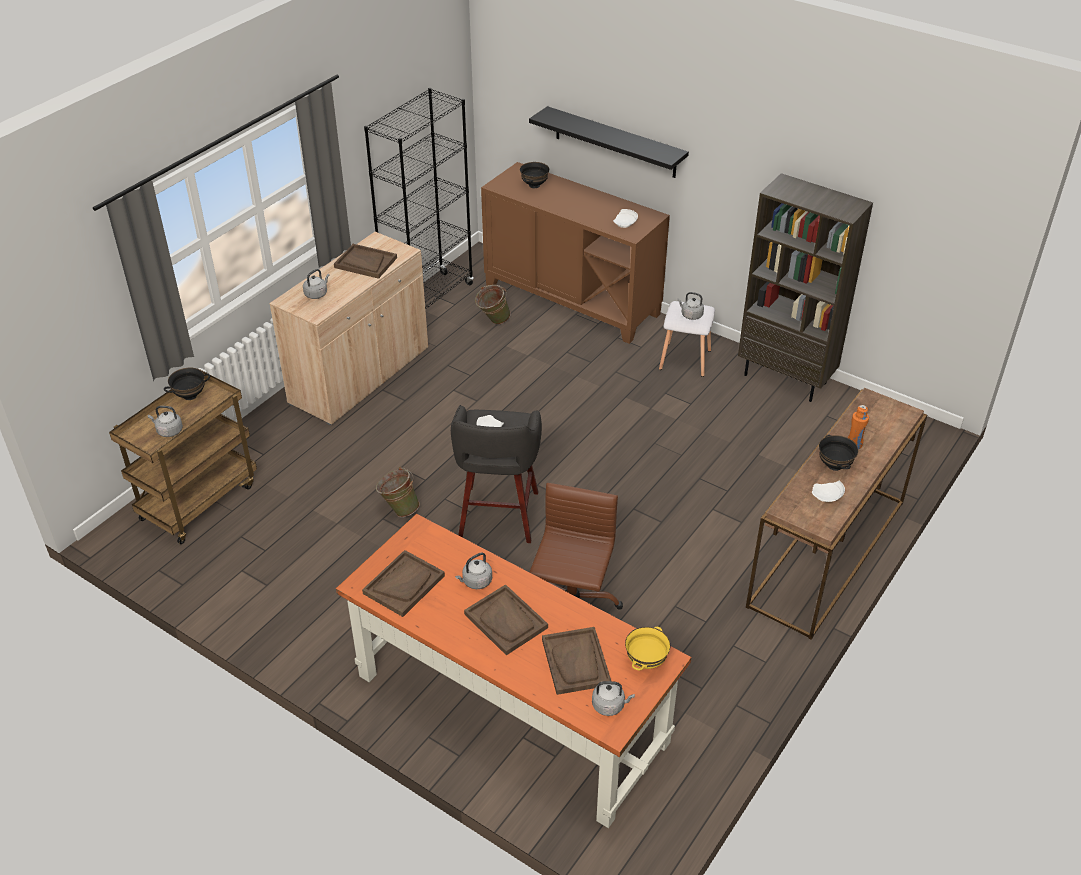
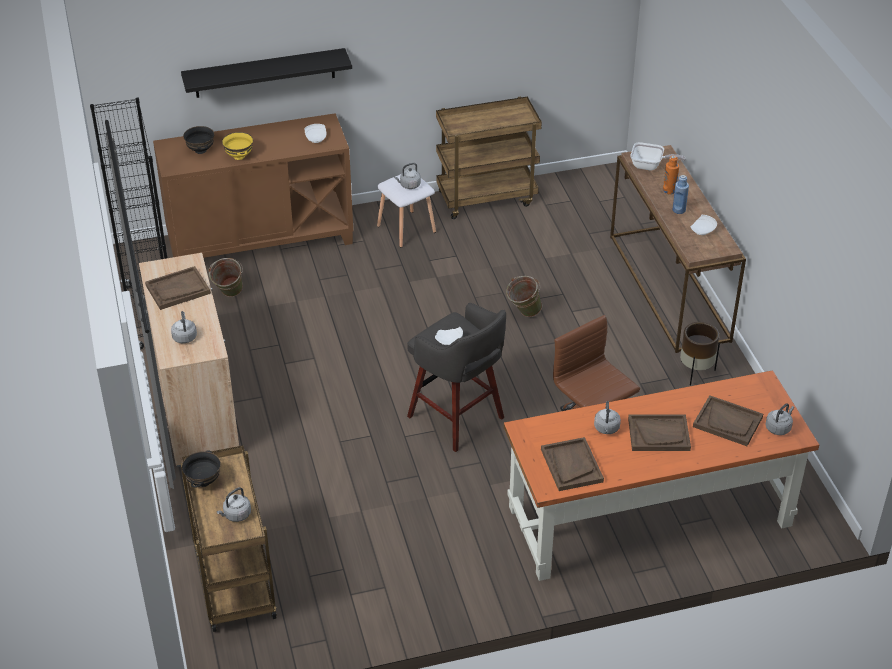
camera: 50 degrees left, 0 degrees up
(399, 509) = (387, 467): green bucket -> green bucket (523, 313)
(645, 661) = (757, 391): yellow bowl -> yellow bowl (238, 156)
(737, 636) = (696, 372): none -> brown planter
(786, 378) = (487, 197): brown bookcase -> brown cart
(834, 465) = (679, 210): black bowl -> blue bottle
(871, 414) = (650, 166): none -> frying pan

